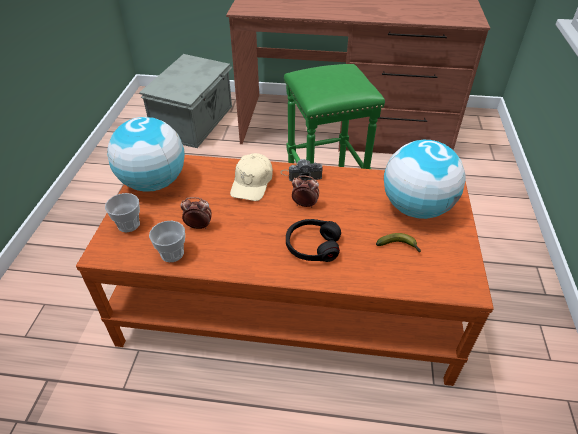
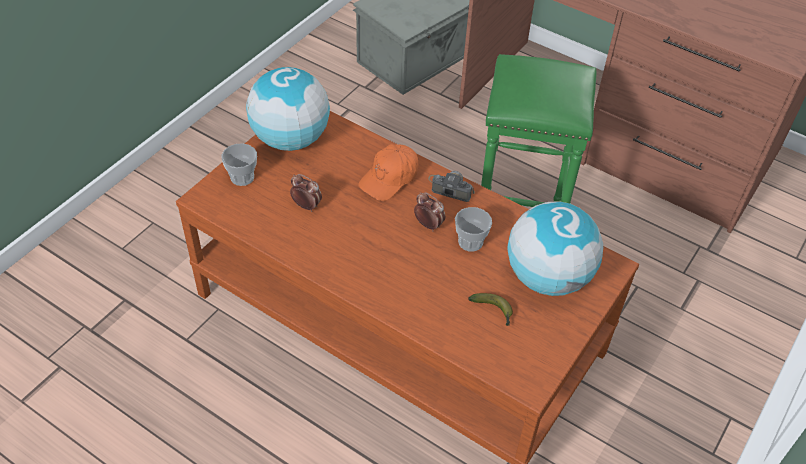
camera: 25 degrees right, 5 degrees up
(172, 253) = (265, 224): cup -> cup (470, 242)
(252, 183) = (390, 178): beige cap -> orange cap
(312, 246) = (404, 273): black headphones -> none

